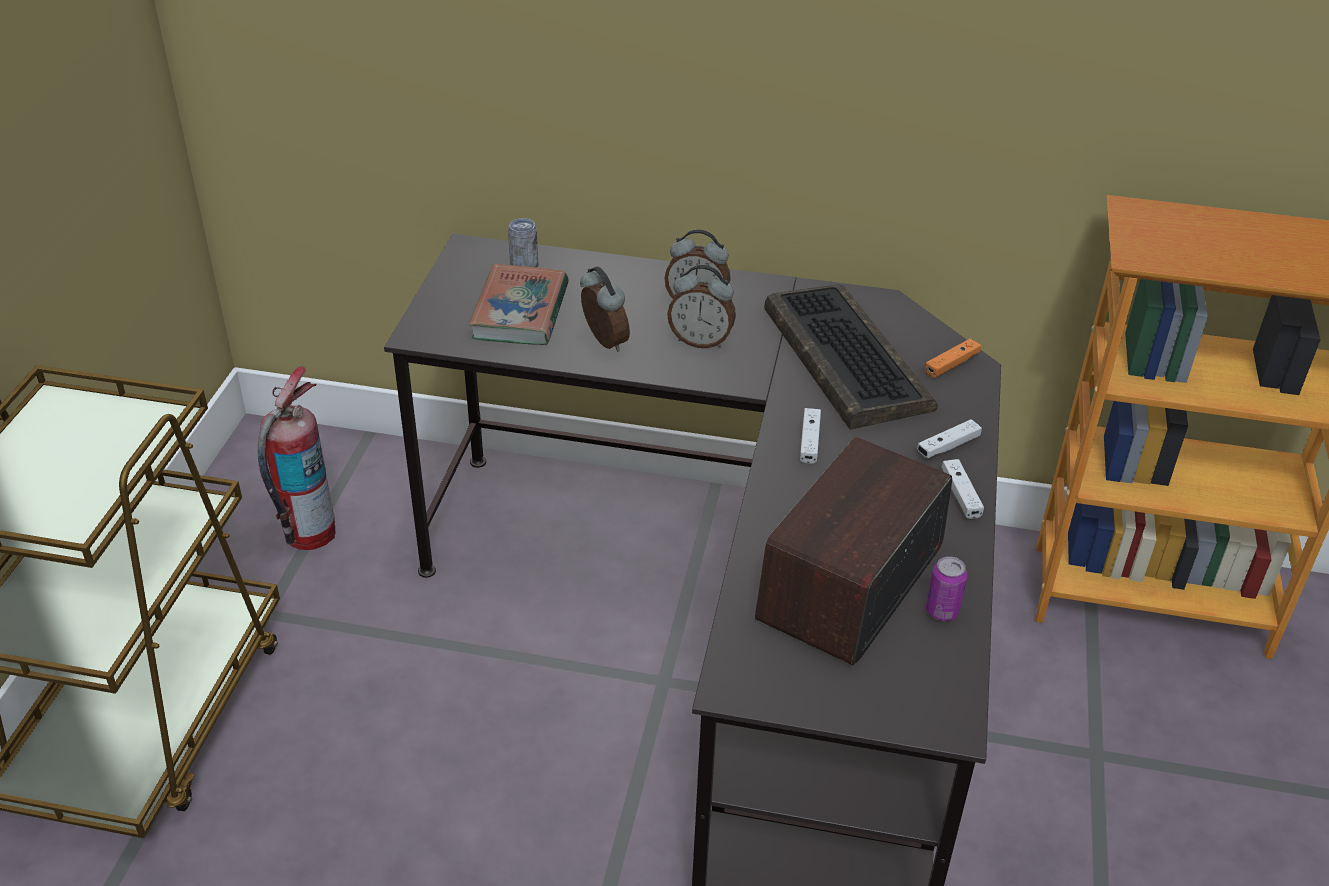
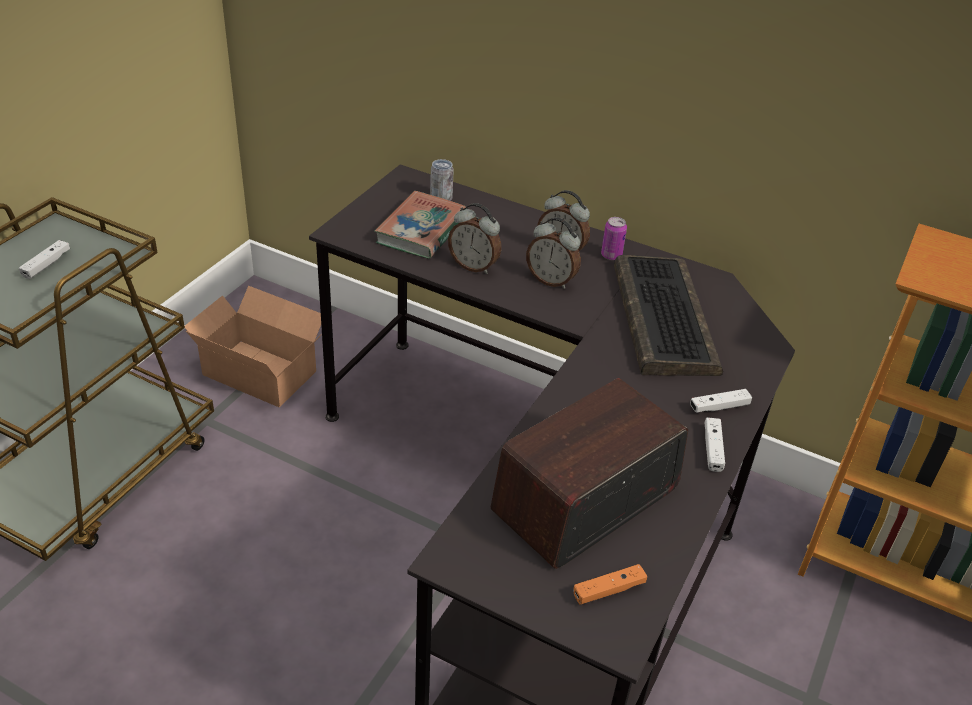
camera: 15 degrees right, 0 degrees up
(308, 534) = (260, 370): fire extinguisher -> cardboard box
(603, 342) = (474, 266): alarm clock -> alarm clock turned 135 degrees clockwise
(809, 441) = (603, 377): white game controller -> white game controller (46, 264)
(942, 611) = (653, 542): can -> can (611, 255)
(951, 364) = (751, 341): orange game controller -> orange game controller (609, 590)

